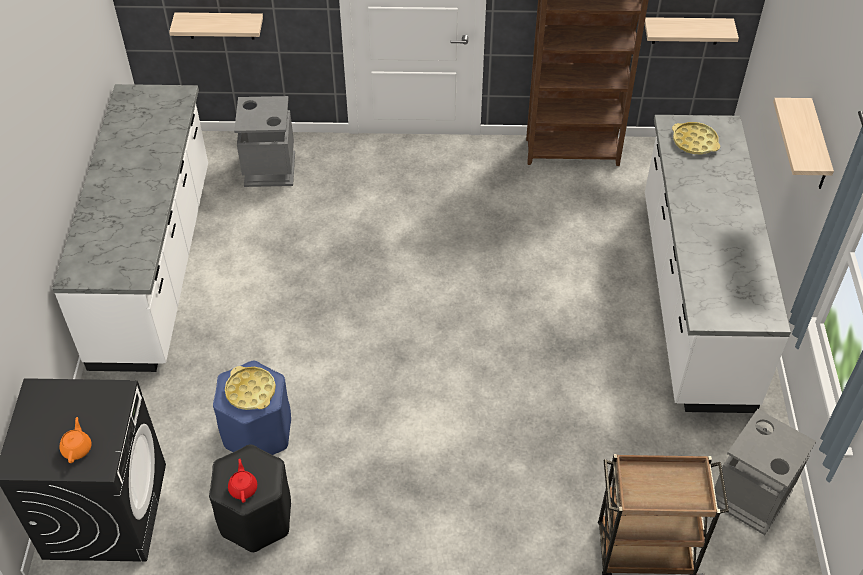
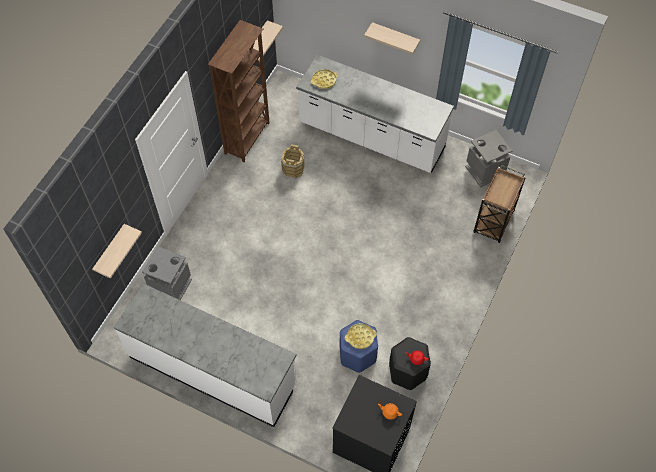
camera: 65 degrees left, 10 degrees up
(555, 225) = (293, 169): none -> brown bucket

